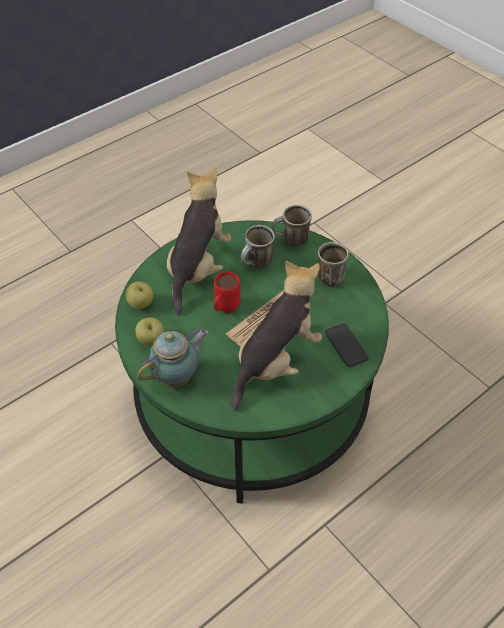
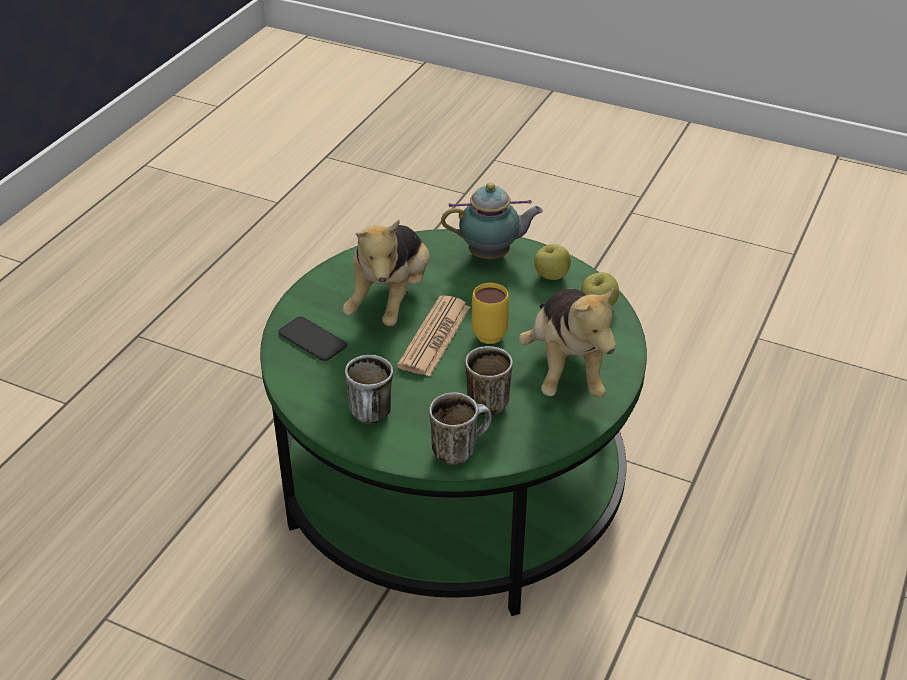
camera: 155 degrees right, 10 degrees down
(177, 376) = (492, 255): teapot -> teapot turned 120 degrees counterclockwise
(224, 310) = (490, 331): red mug -> yellow mug

